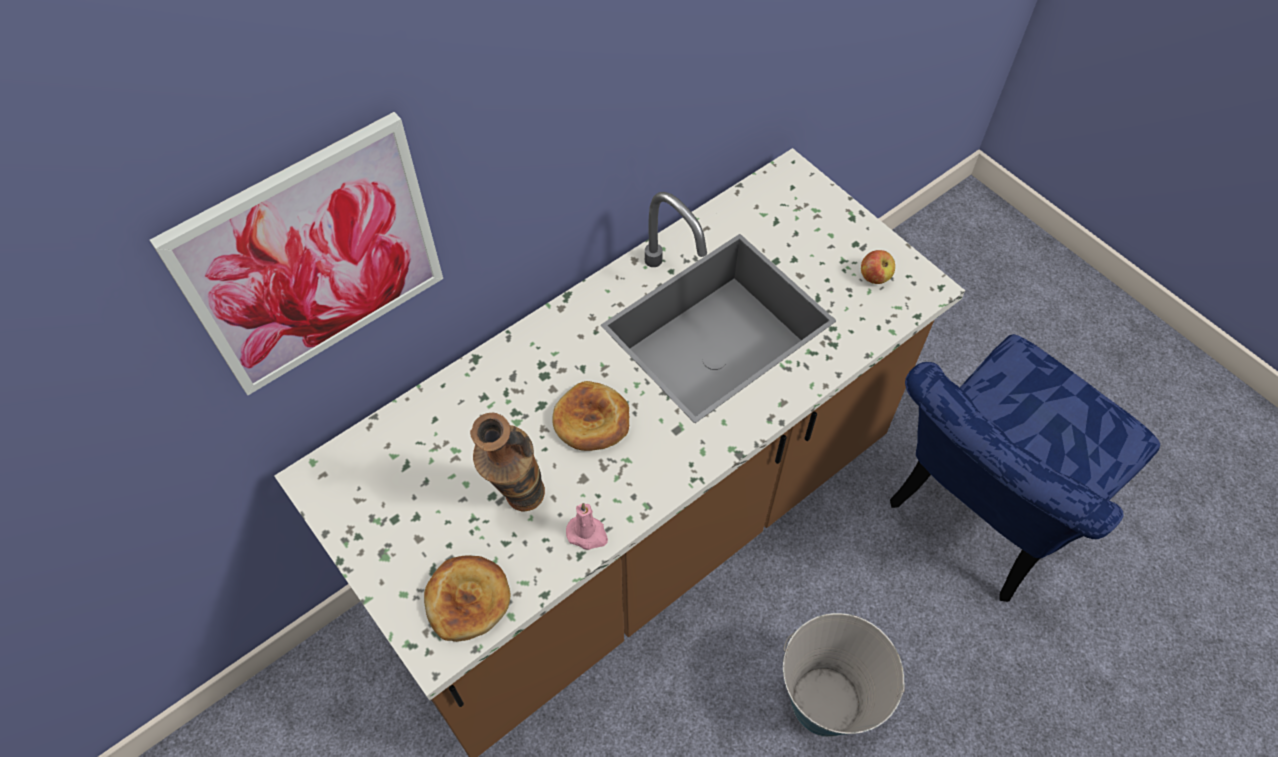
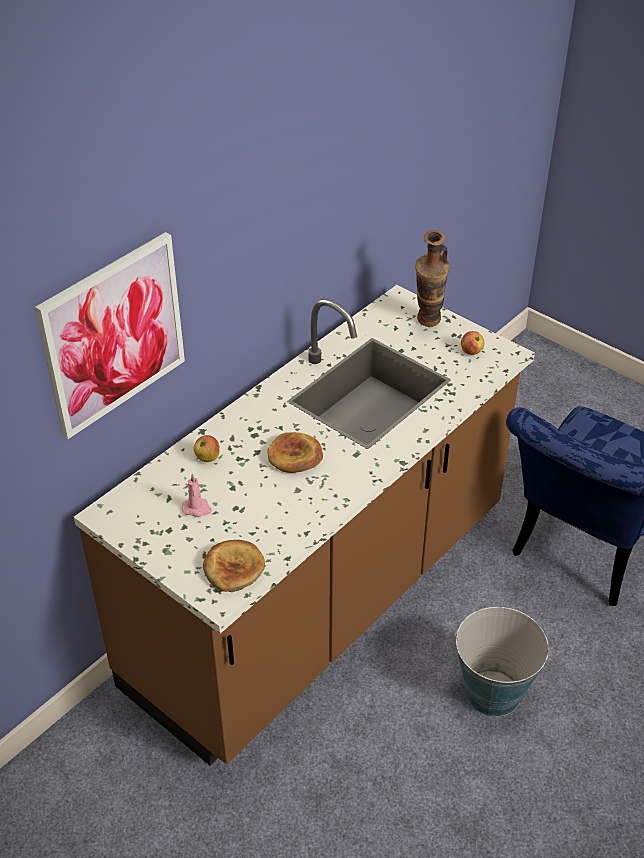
camera: 10 degrees left, 15 degrees down
(473, 404) = (207, 457): none -> apple
(519, 506) = (256, 511): vase -> vase (427, 325)
(588, 533) = (309, 520): pink candle -> pink candle (197, 508)

